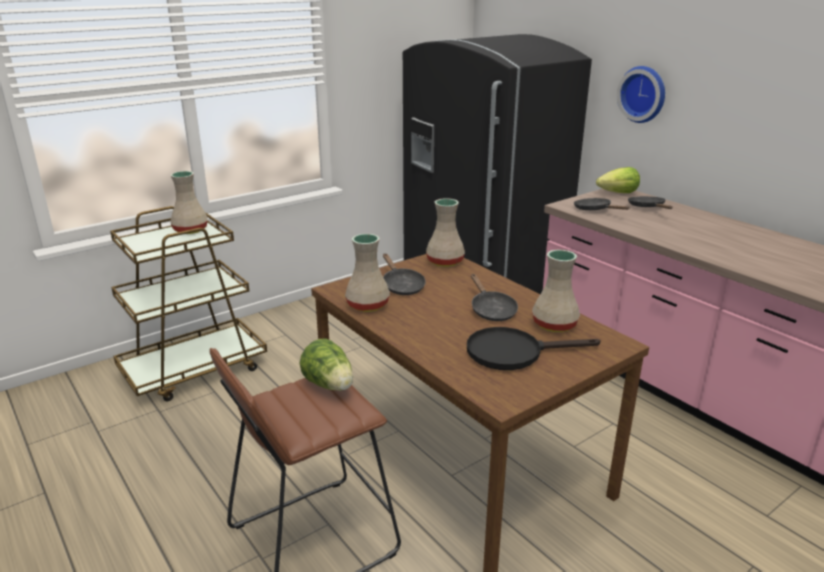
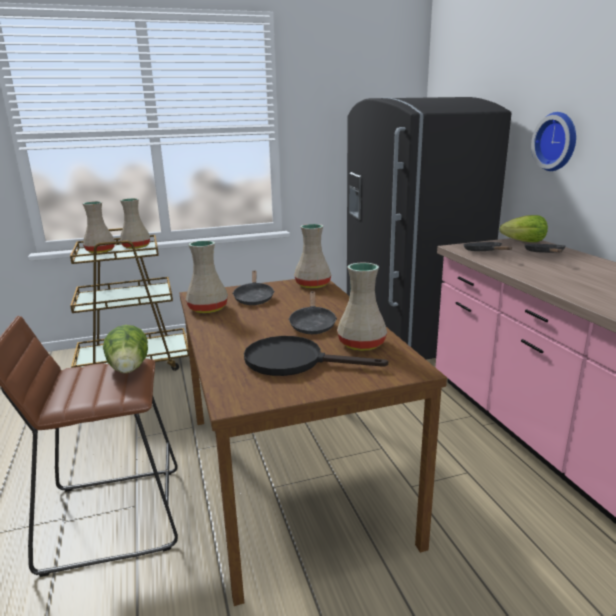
camera: 20 degrees right, 5 degrees down
(150, 241) = (100, 251): none -> beige vase

